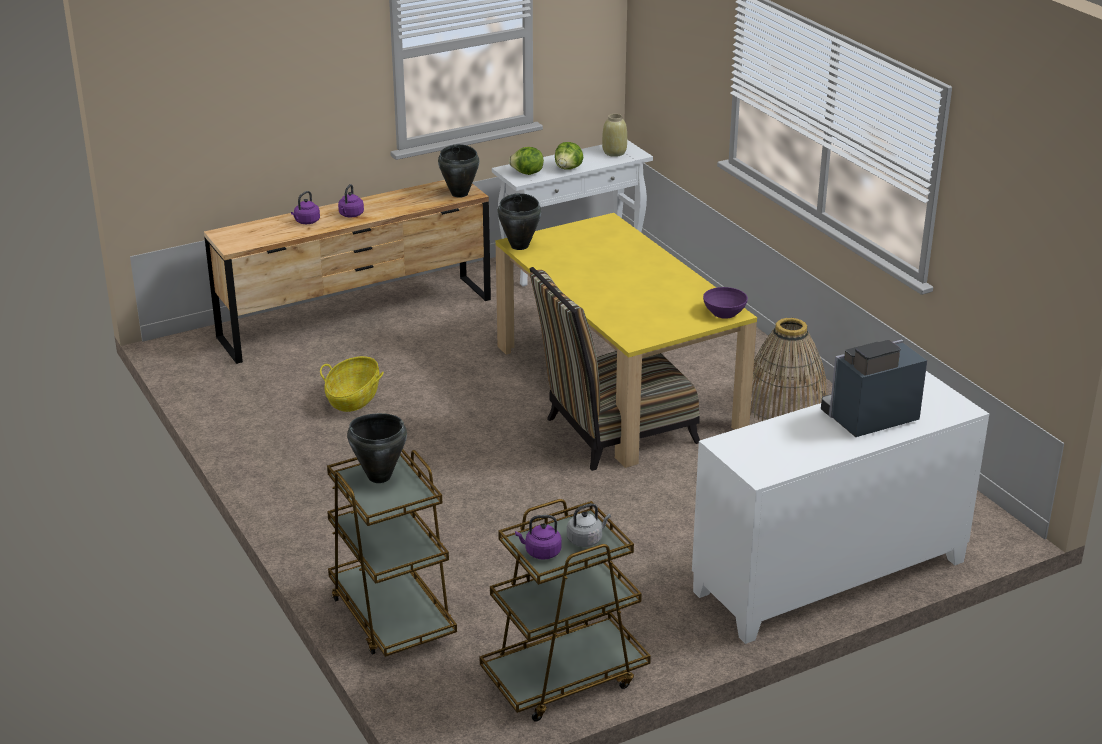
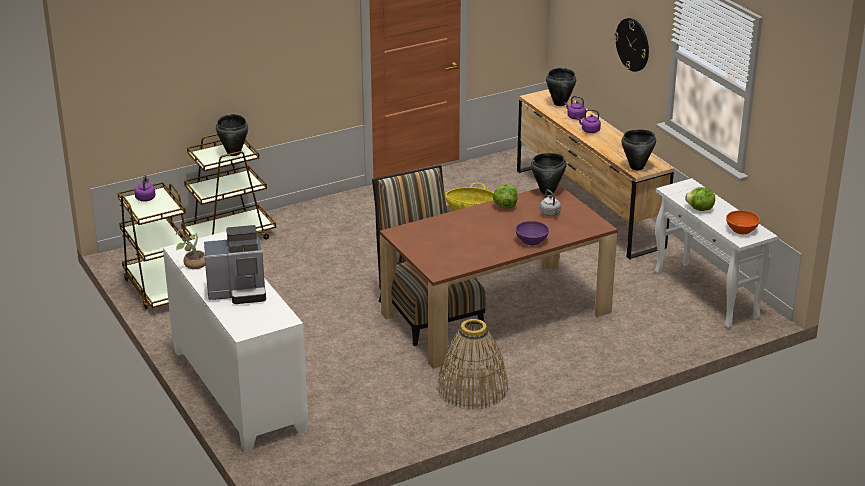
camera: 90 degrees right, 0 degrees up
(260, 230) = (559, 103): none -> black cooking pot
(317, 90) = (633, 44): none -> wall clock
(527, 173) = (683, 192): lettuce -> lettuce (505, 206)
(586, 539) = (154, 210): grey kettle -> grey kettle (550, 214)
(614, 153) = (741, 229): beige vase -> orange bowl
(617, 386) = (496, 312): yellow dining table -> brown dining table
(724, 313) = (439, 269): purple bowl -> purple bowl (531, 240)
(802, 460) = (192, 264): none -> potted plant
(867, 418) = (238, 292): coffee machine -> coffee machine turned 105 degrees clockwise

